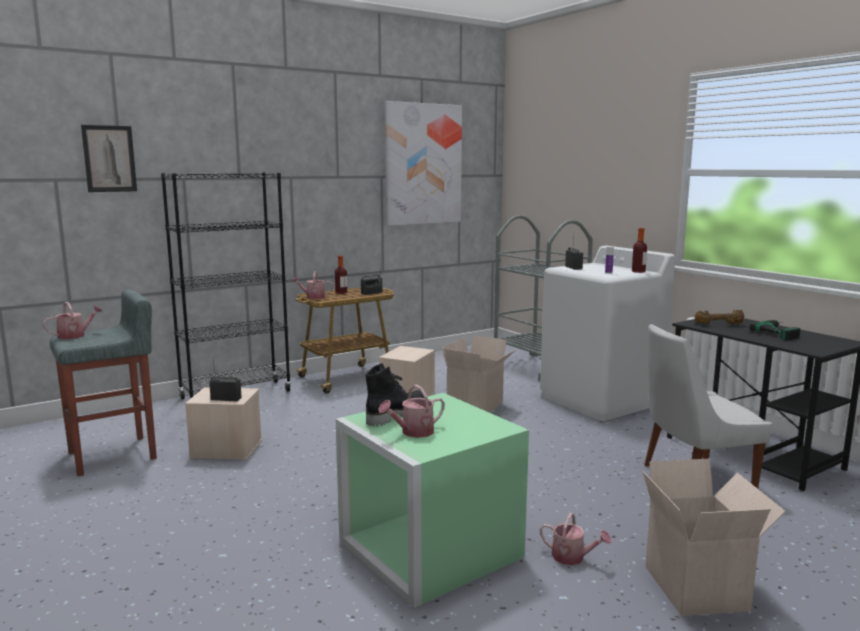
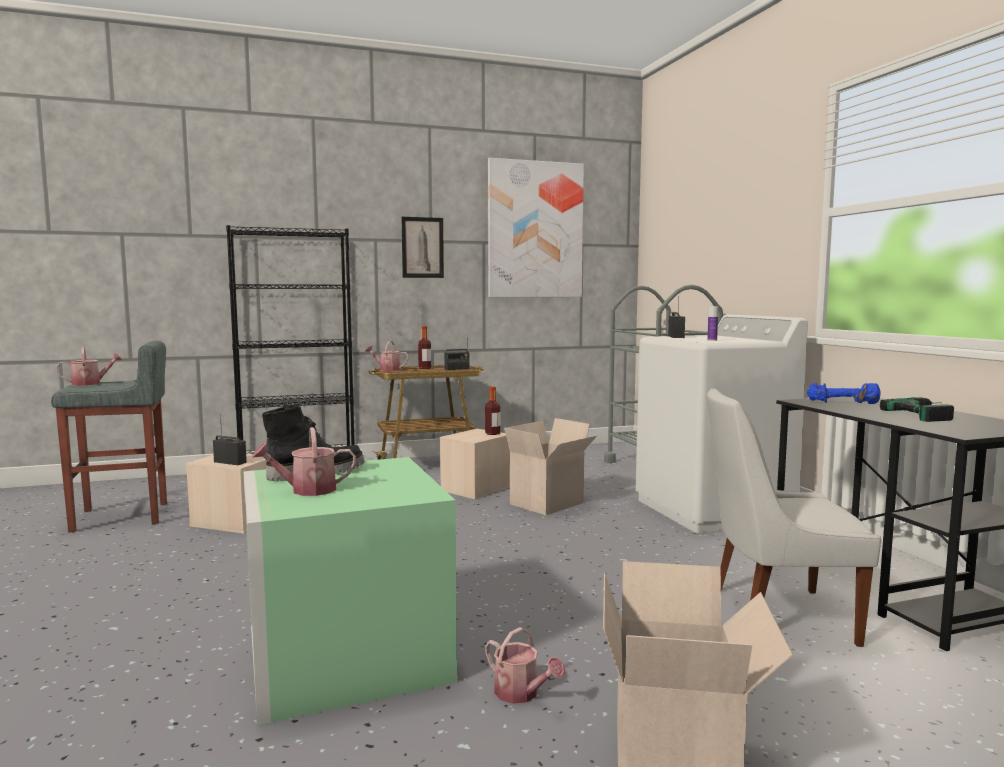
camera: 15 degrees right, 5 degrees down
(109, 158) = (177, 213): picture -> picture (422, 247)
(638, 271) = (755, 340): bottle -> bottle (492, 433)
(719, 324) = (843, 403): brown dumbbell -> blue dumbbell

